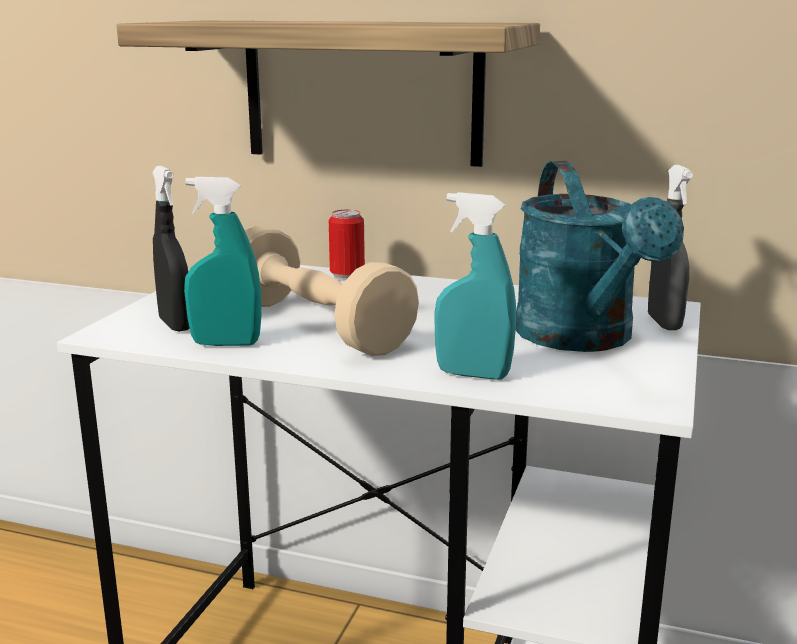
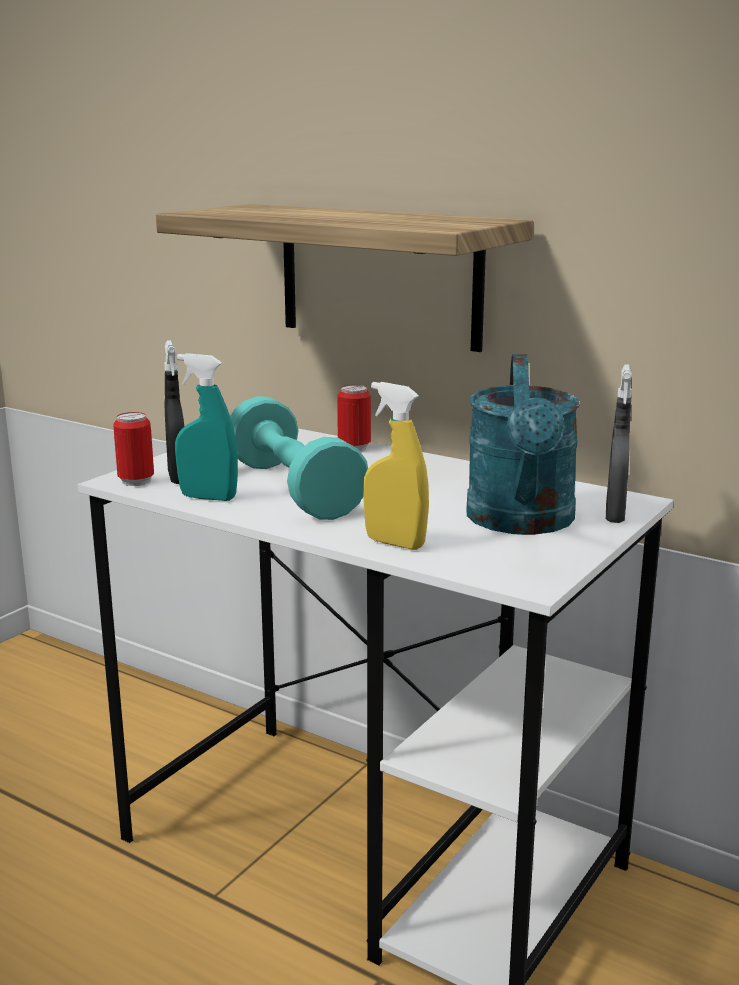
camera: 15 degrees right, 0 degrees up
(128, 333) = (136, 481): none -> can
(317, 326) = (294, 490): beige dumbbell -> turquoise dumbbell
(473, 374) = (395, 543): turquoise spray bottle -> yellow spray bottle

